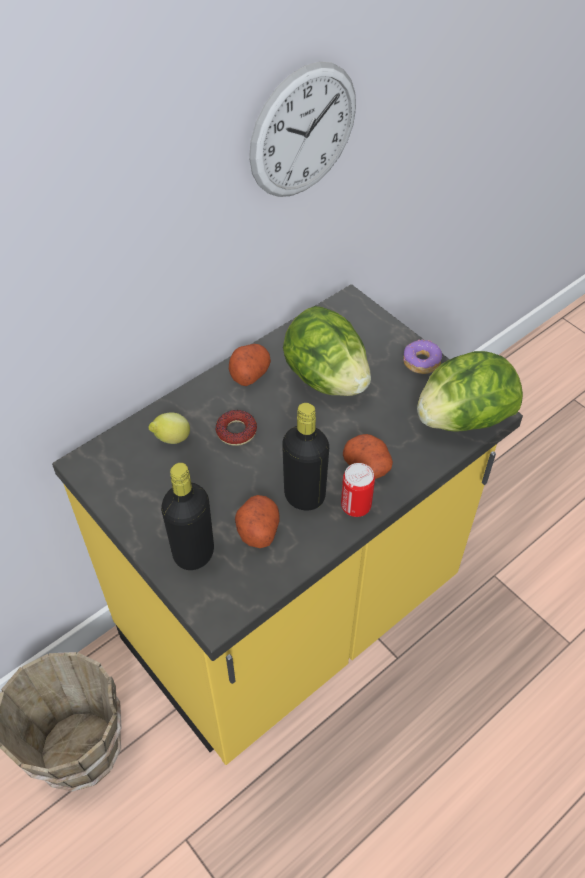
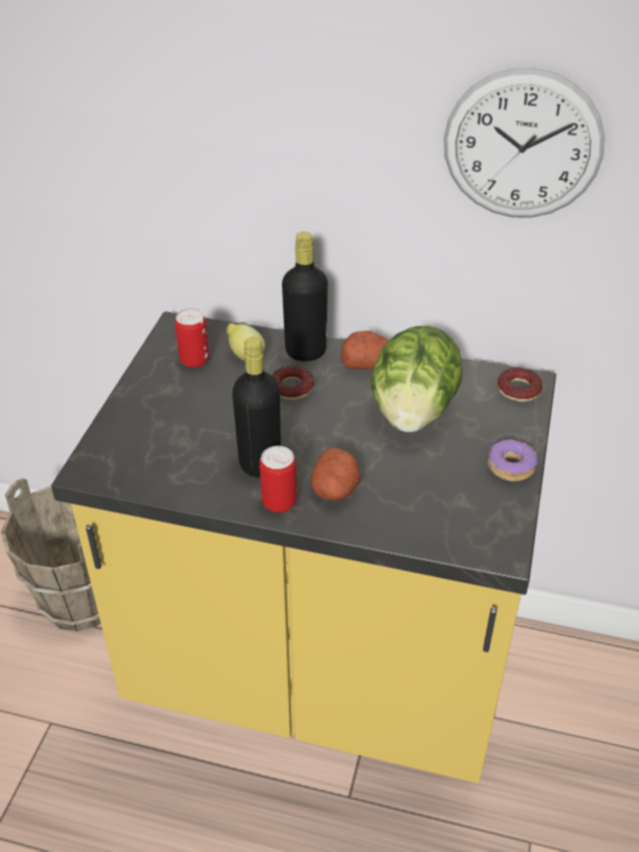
camera: 55 degrees right, 10 degrees down
(143, 475) = (194, 360): none -> can
(193, 553) = (140, 426): black bottle -> black bottle (305, 351)
(257, 529) = (197, 451): potato -> none
(352, 311) = (518, 389): none -> donut
(463, 419) = (468, 532): lettuce -> none

